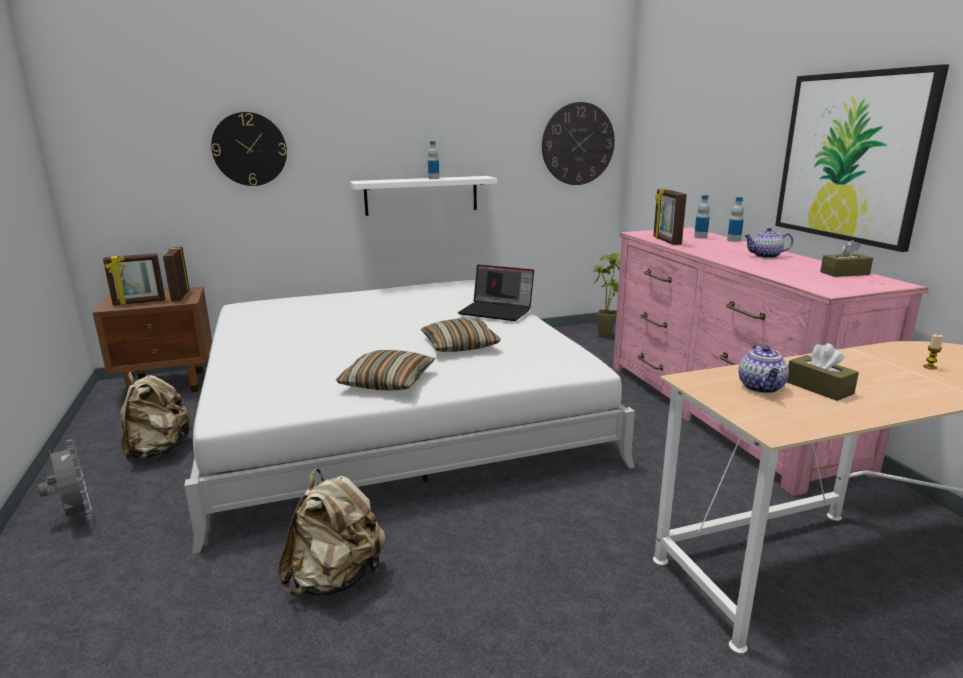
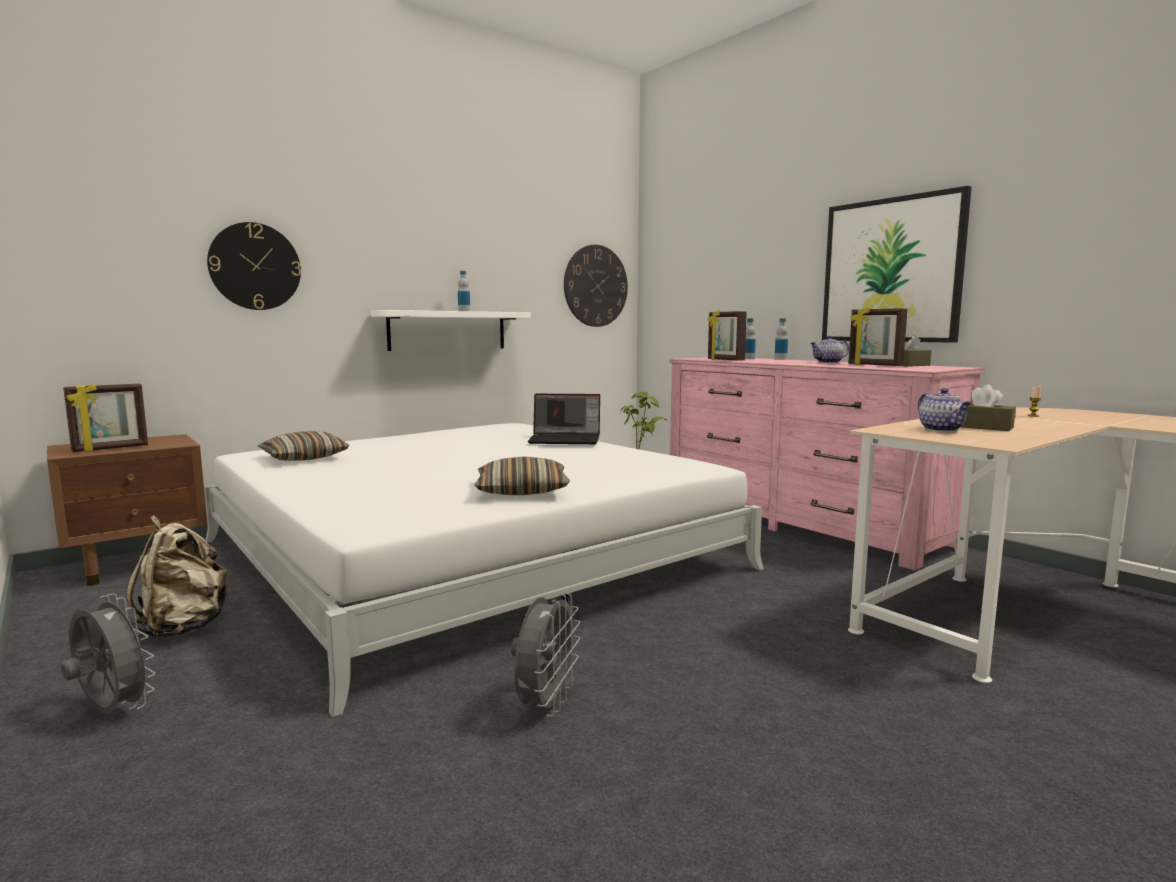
camera: 20 degrees left, 10 degrees down
(180, 296) = (164, 441): picture frame -> picture frame (874, 365)
(336, 578) = (545, 704): beige backpack -> grey fan
(460, 345) = (561, 463): pillow -> pillow (304, 458)

